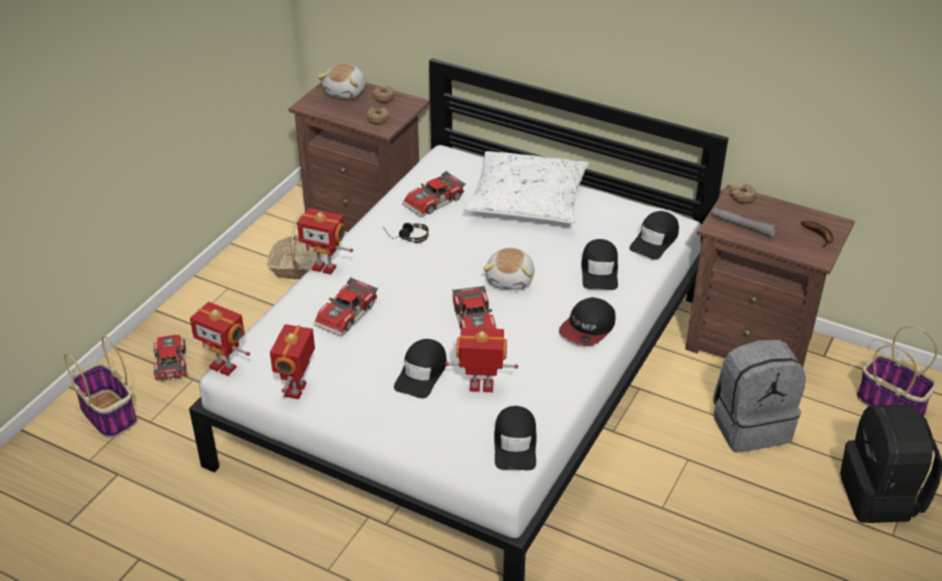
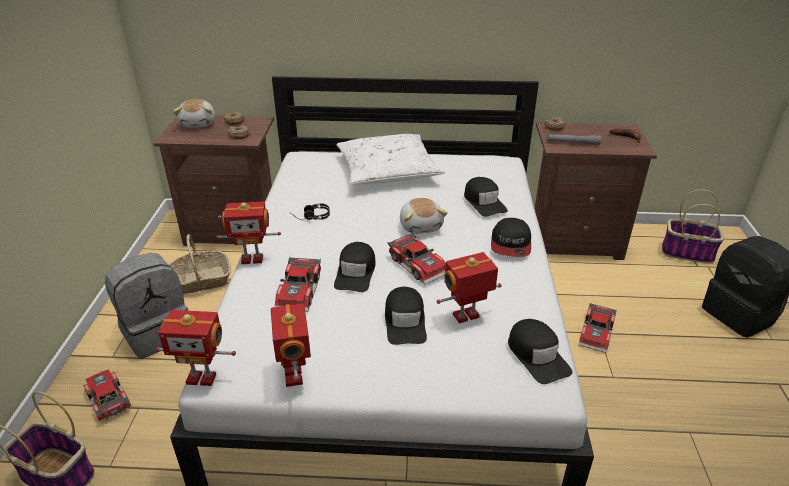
camera: 25 degrees left, 5 degrees down
(435, 202) = (316, 188): toy car -> toy car (598, 333)
(655, 240) = (504, 174): black cap -> black cap (356, 273)
(751, 425) = (618, 294): grey backpack -> grey backpack (157, 332)

